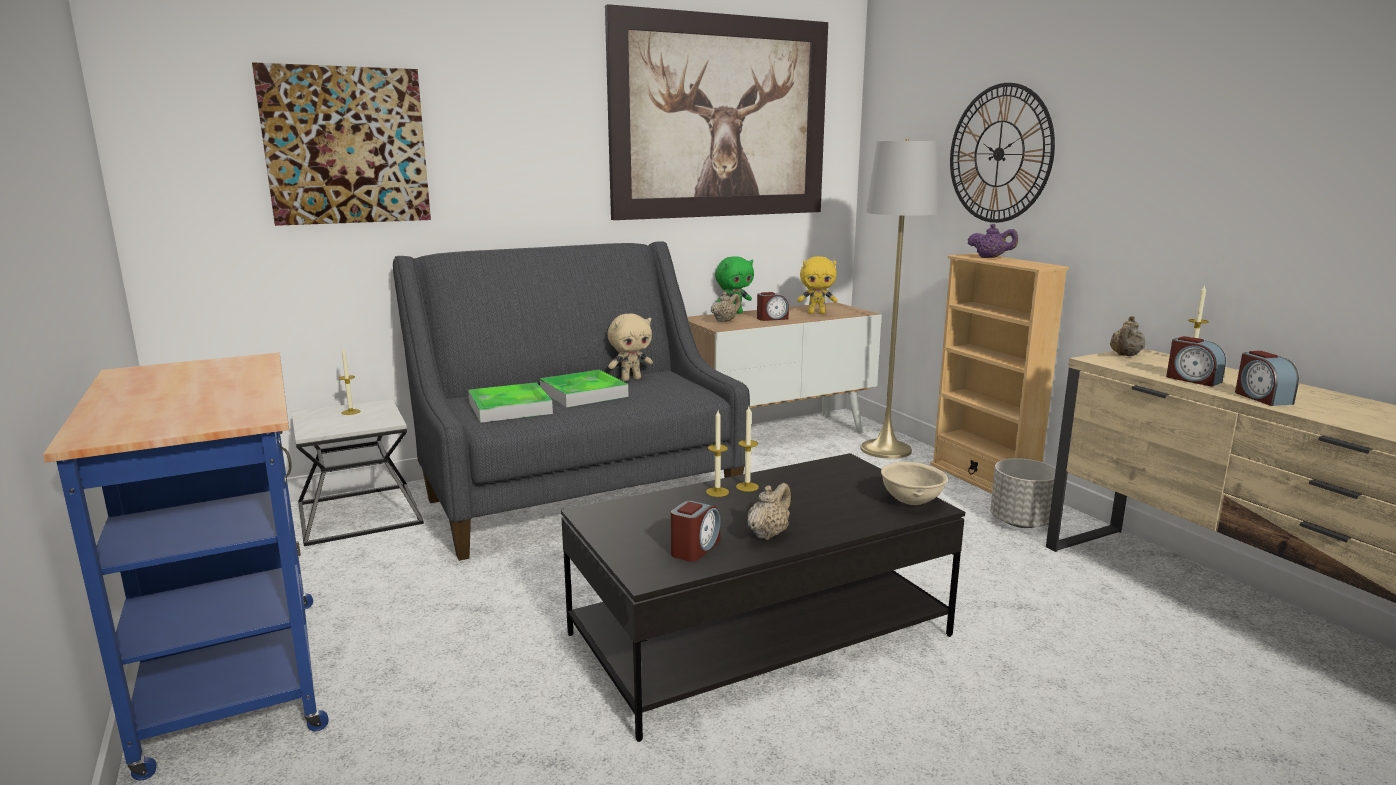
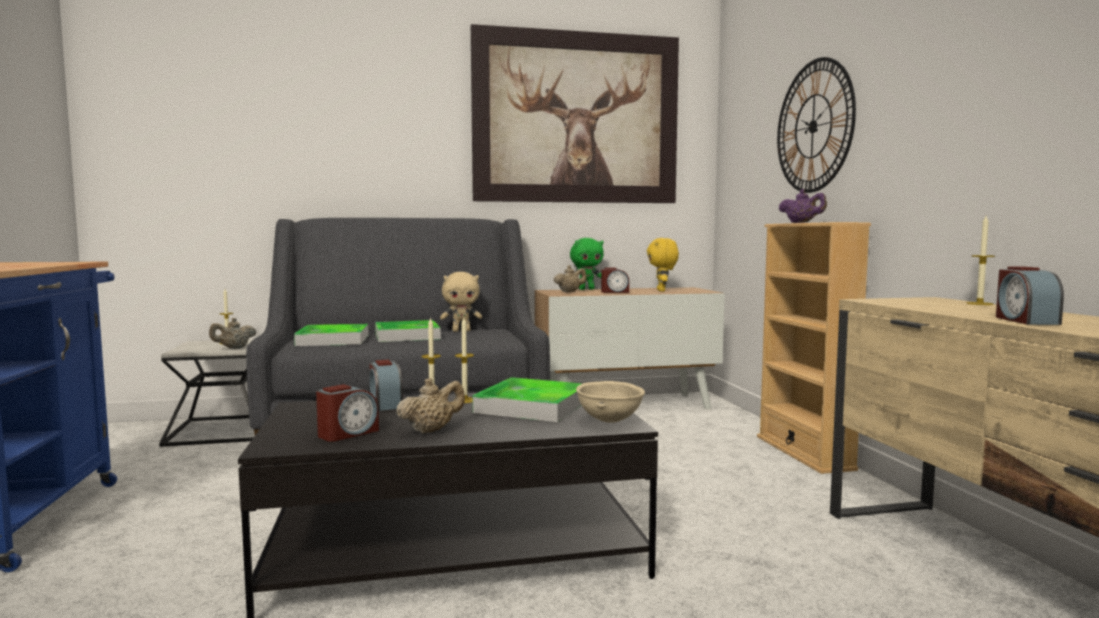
camera: 15 degrees right, 10 degrees down
(346, 146) = (251, 133): picture -> none
(816, 313) = (662, 291): yellow plush toy -> yellow plush toy turned 75 degrees clockwise
(821, 489) = (532, 406): none -> tray
(885, 449) = (721, 422): grey floor lamp -> none
(1020, 522) = (817, 490): grey planter -> none
(1125, 355) = (907, 299): beige teapot -> beige teapot (234, 348)
(1192, 379) = (958, 310): alarm clock -> alarm clock (385, 404)

